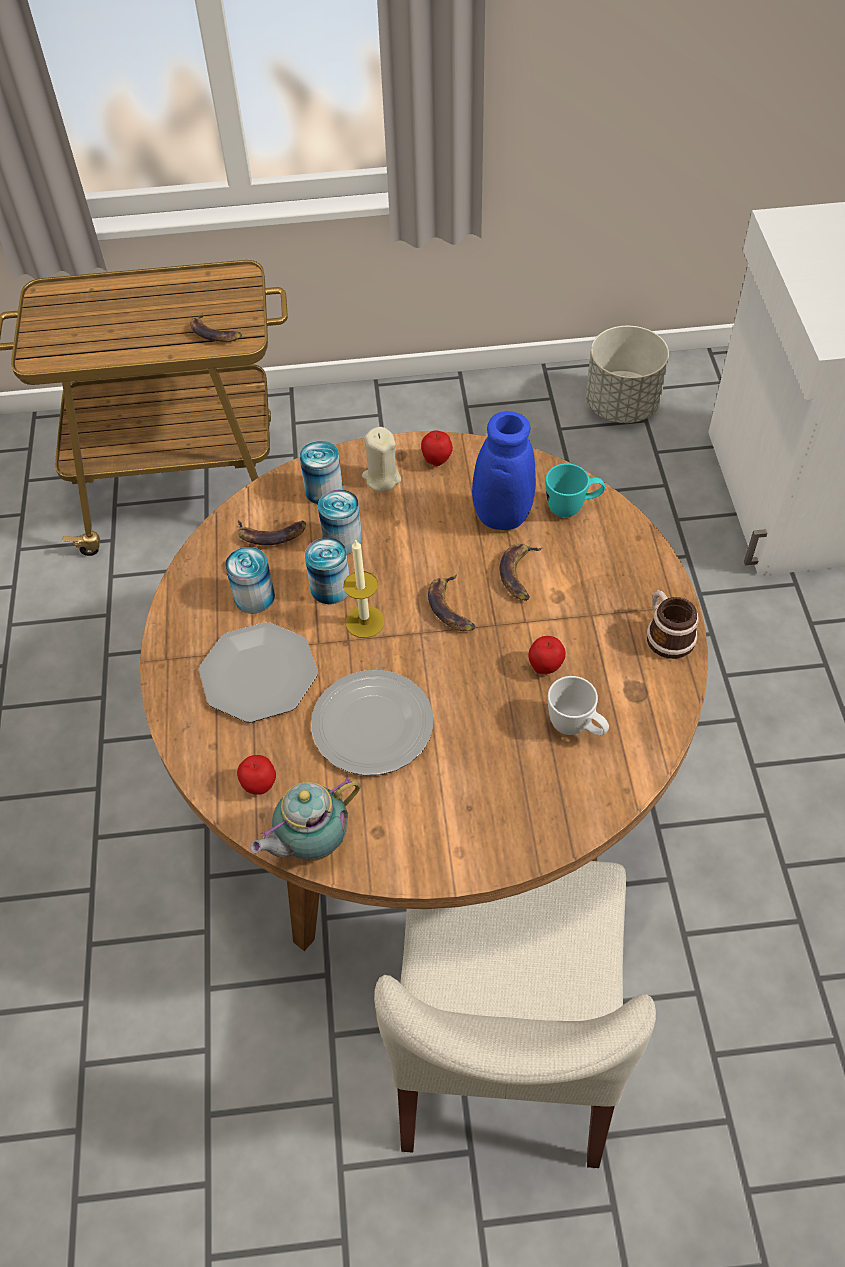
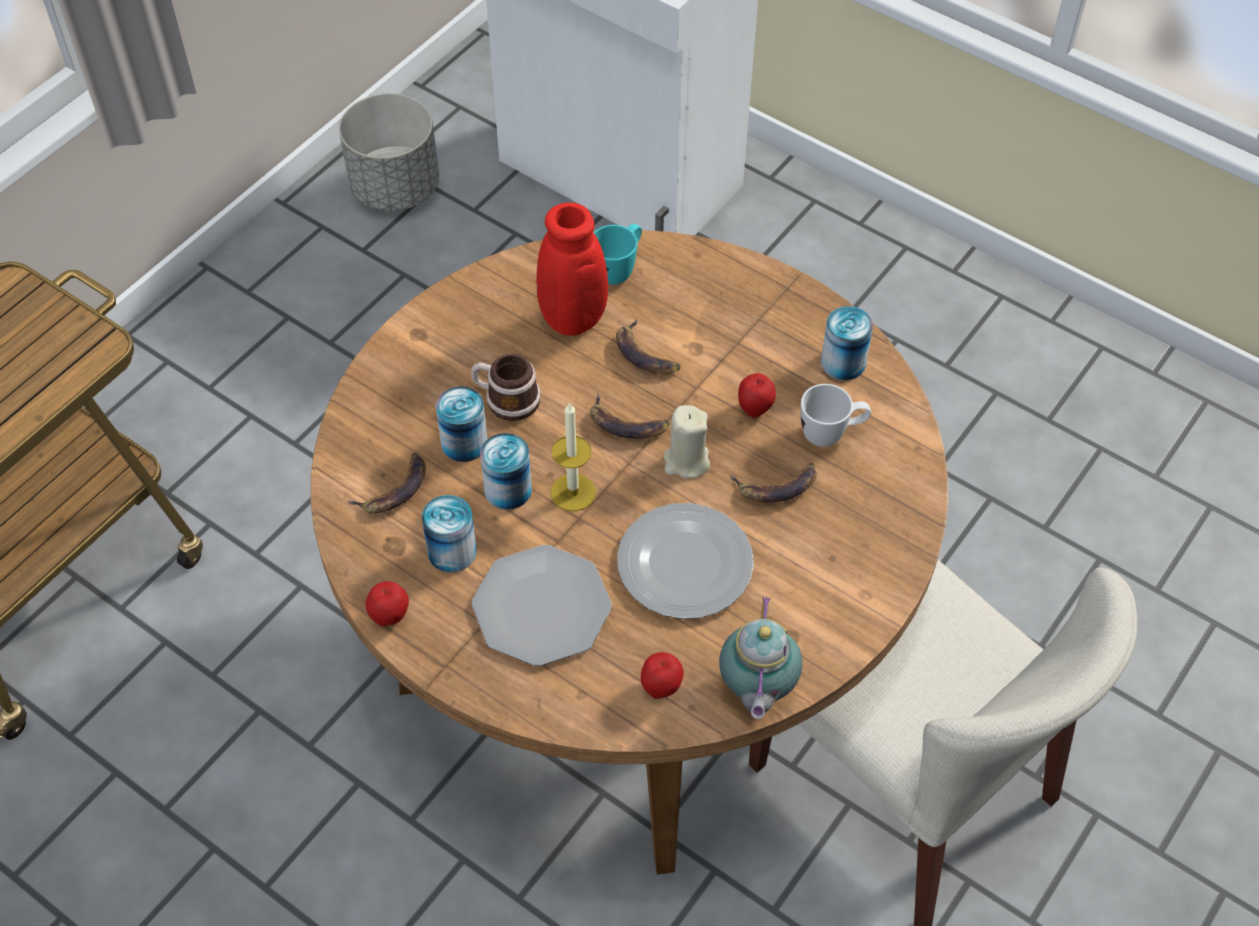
camera: 50 degrees left, 0 degrees up
(215, 333) = (57, 361): banana -> banana (777, 486)
(324, 490) = (391, 415): can -> can (843, 362)
(381, 478) = (429, 366): beige candle -> beige candle (686, 461)
(437, 461) = (459, 315): apple -> apple (390, 617)
(498, 518) = (571, 323): blue vase -> red vase
(666, 634) = (807, 312): mug -> mug (506, 399)

